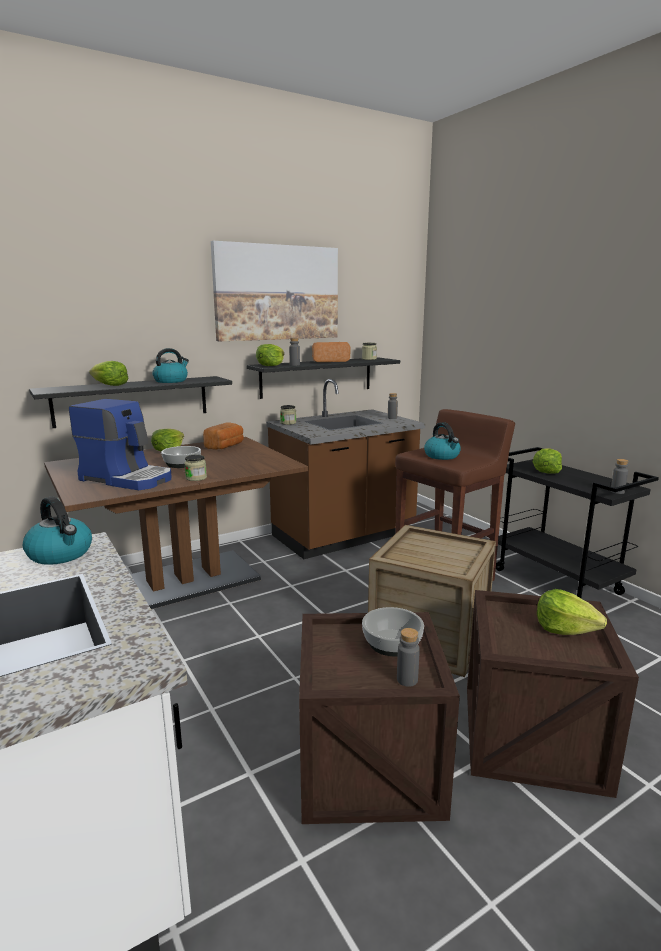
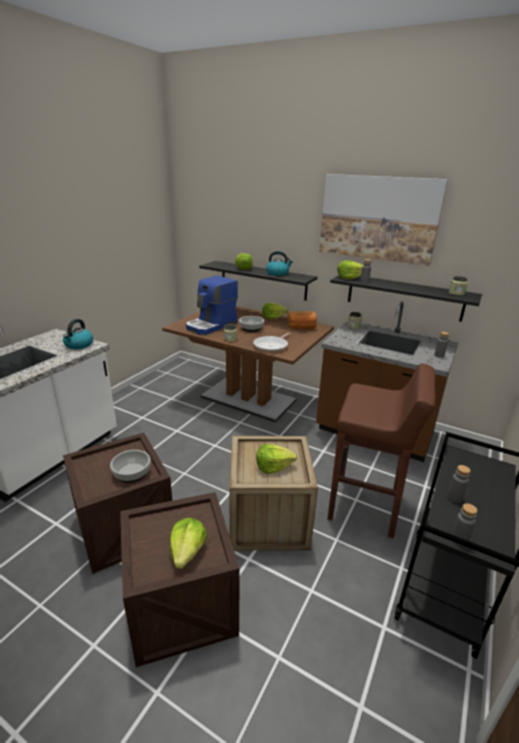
camera: 60 degrees right, 10 degrees up
(127, 478) = (212, 325): coffee machine -> coffee machine turned 45 degrees clockwise
(253, 465) = (272, 346): none -> frying pan
(329, 361) = (410, 286): bread -> none
(407, 680) = (94, 487): grey bottle -> grey bottle (454, 497)
(442, 456) = (369, 402): kettle -> none
(546, 471) = (471, 476): lettuce -> lettuce (273, 466)

